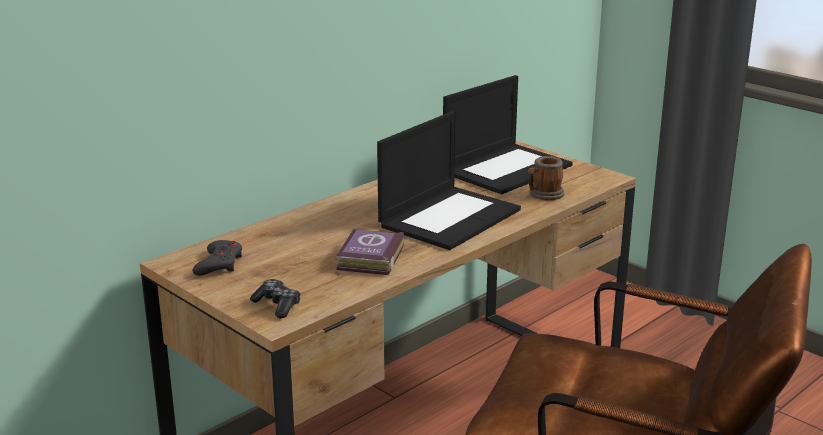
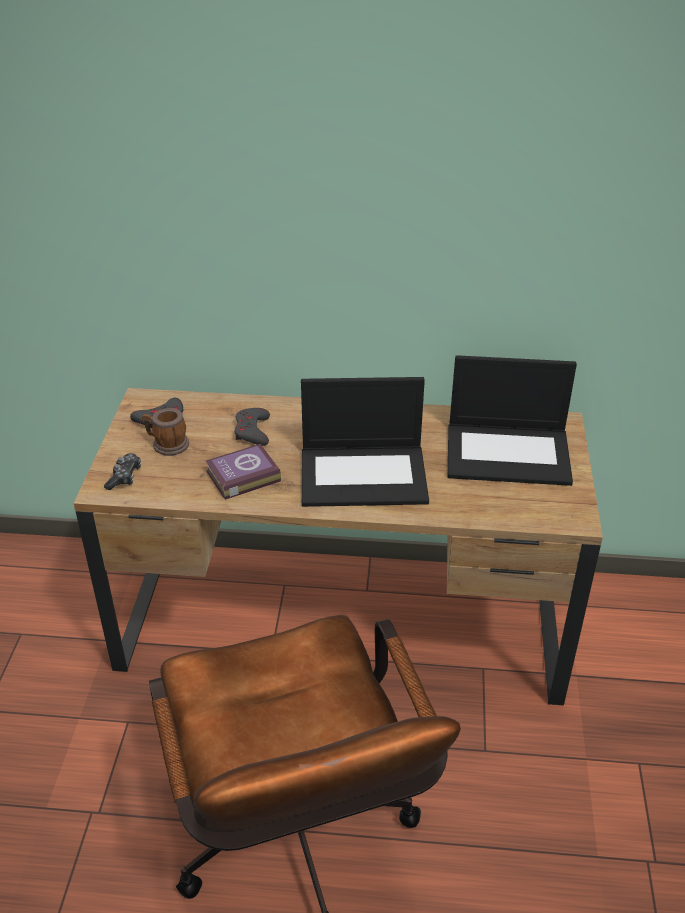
camera: 50 degrees right, 15 degrees up
(316, 235) = (252, 431): none -> grey game controller
(543, 195) = (479, 501): mug -> mug (167, 444)

